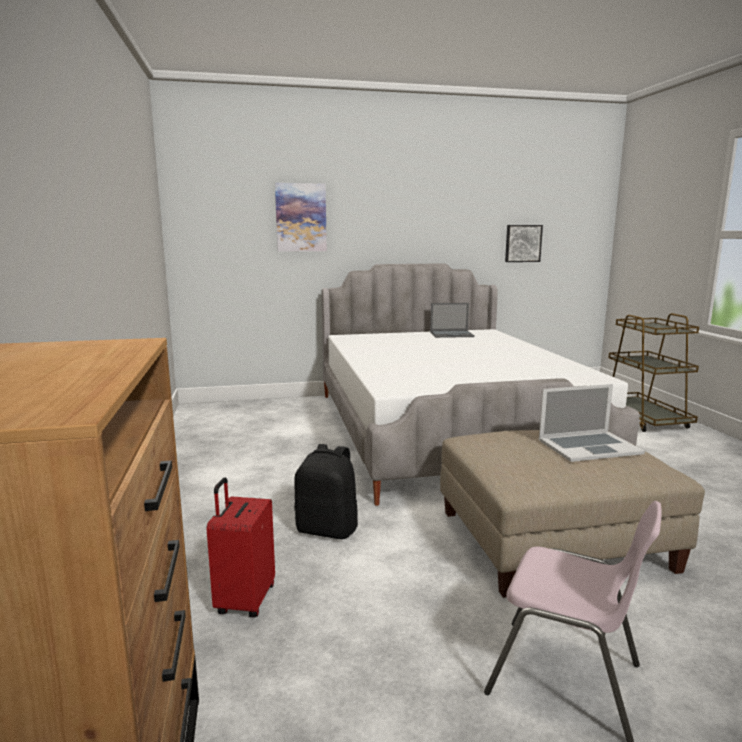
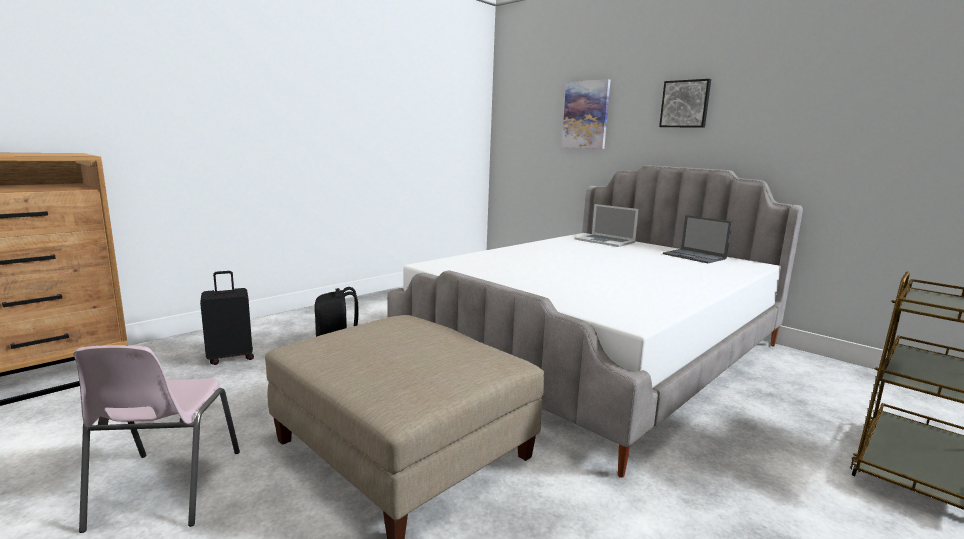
camera: 55 degrees right, 0 degrees up
(244, 600) = (231, 357): red suitcase -> black suitcase
(522, 243) = (871, 149): picture -> picture (685, 104)
(589, 446) = (428, 359): laptop -> laptop (605, 241)

